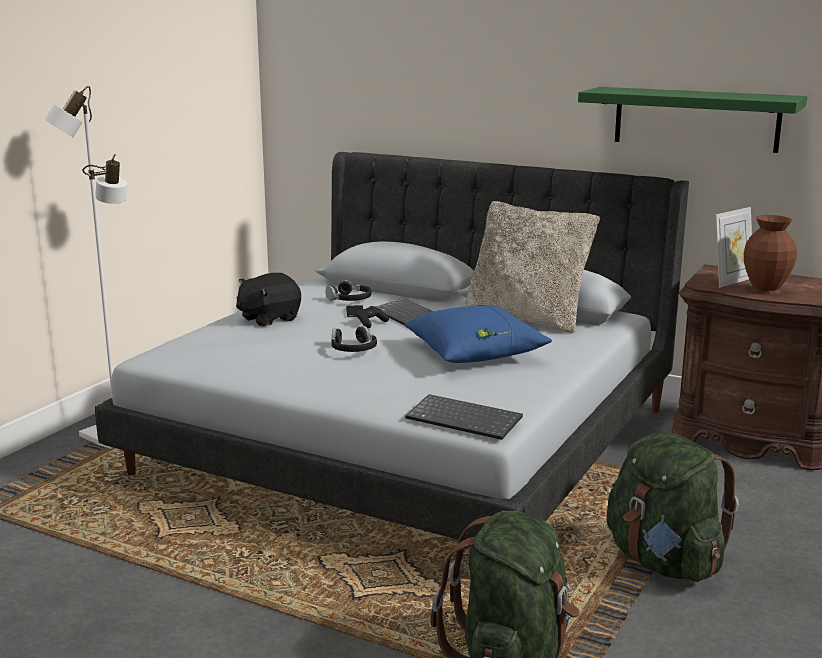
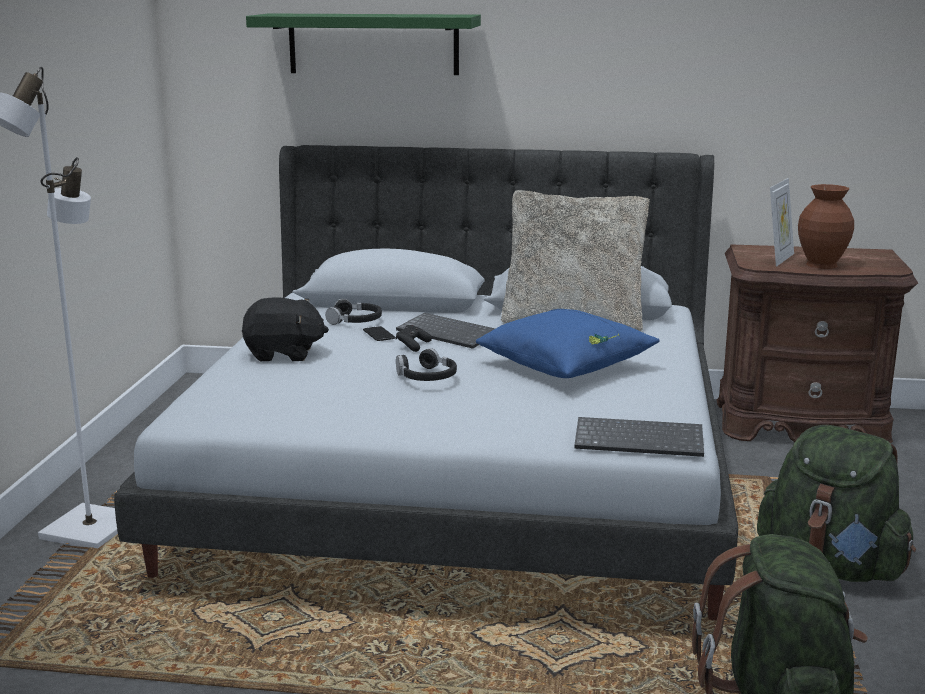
camera: 20 degrees left, 0 degrees up
(269, 319) = (284, 354): black plush toy -> black plush toy turned 120 degrees counterclockwise
(696, 119) = (715, 87): green shelf -> green shelf (373, 44)

